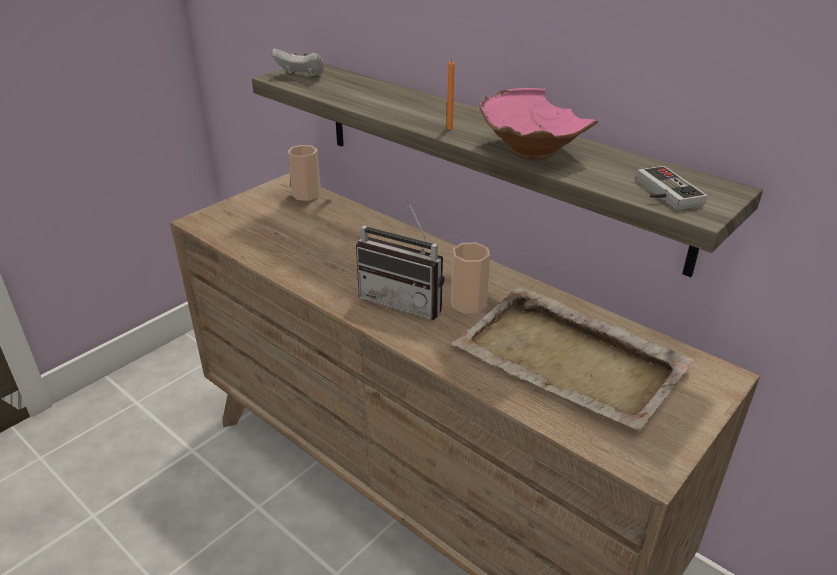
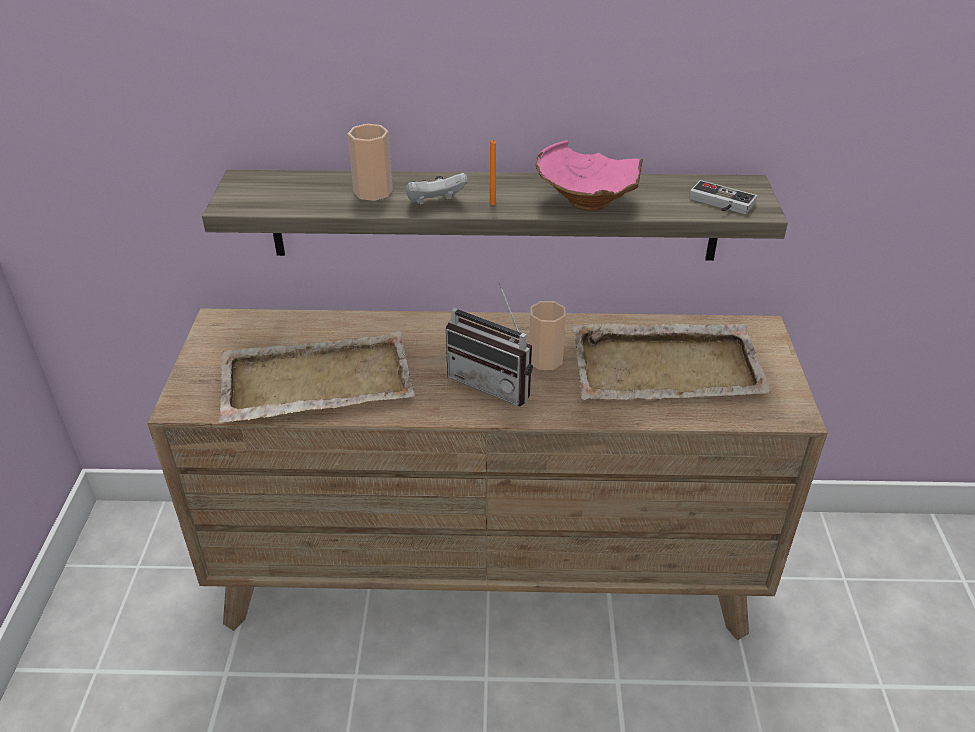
camera: 40 degrees left, 5 degrees up
(289, 242) = (314, 381): none -> beige tray
(301, 76) = (254, 194): white game controller -> white game controller (435, 203)
(306, 194) = (258, 324): cup -> cup (373, 192)
(406, 300) = (495, 382): radio -> radio turned 45 degrees clockwise

